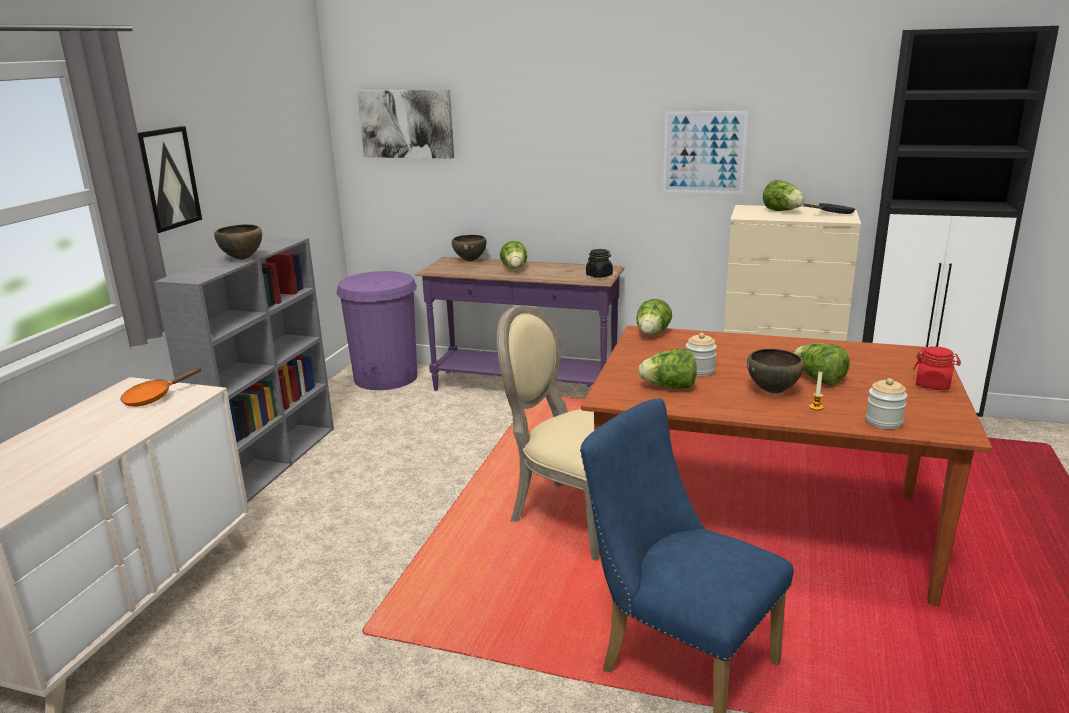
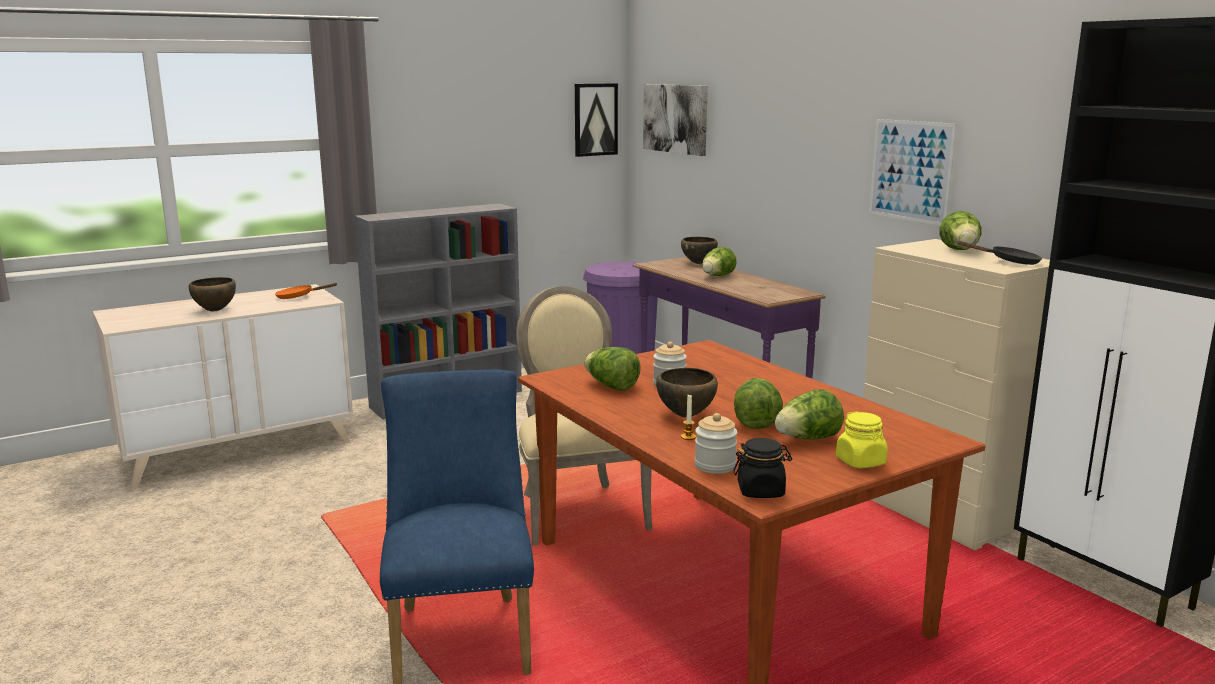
camera: 40 degrees right, 5 degrees down
(167, 178) = (407, 140): picture -> picture (595, 119)
(243, 259) = (436, 212): brown bowl -> brown bowl (215, 310)
(599, 275) = (776, 296): black jar -> black jar (761, 491)
(652, 334) = (709, 351): lettuce -> lettuce (807, 439)
(933, 384) = (861, 462): red jar -> yellow jar

